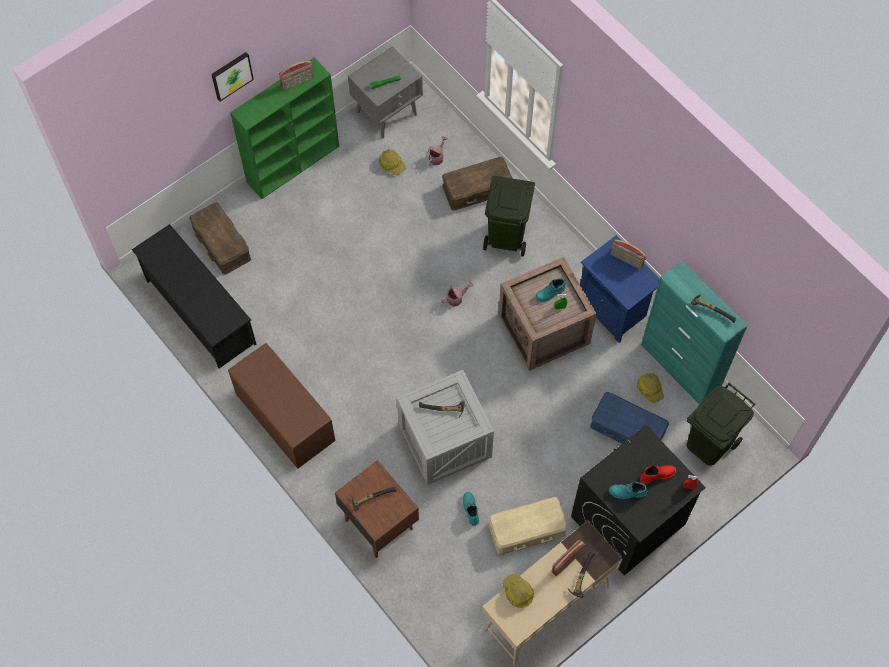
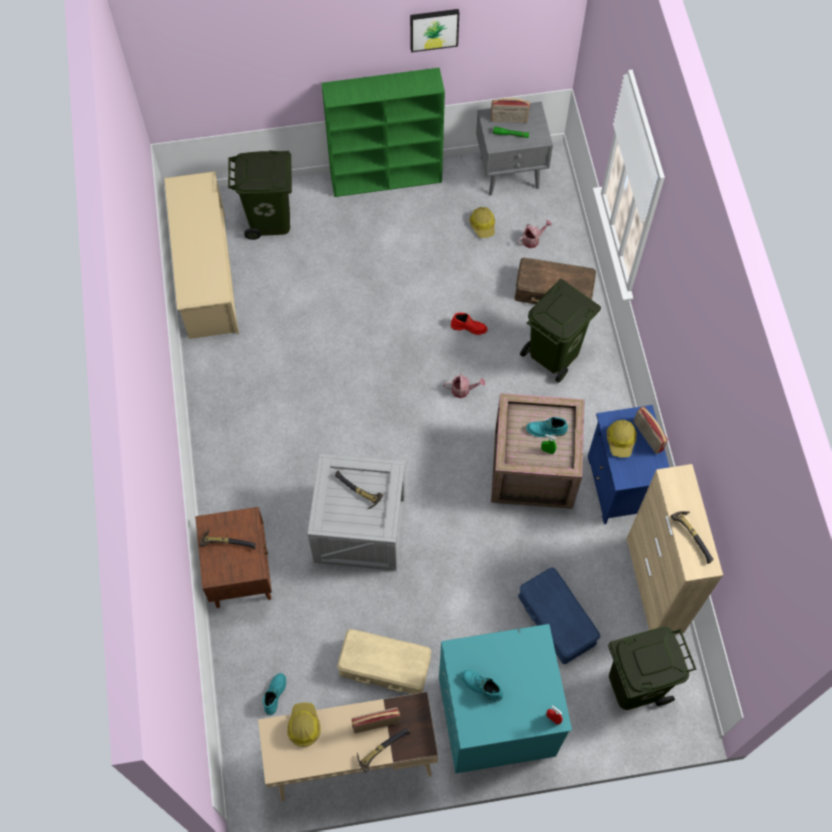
camera: 30 degrees right, 0 degrees up
(200, 311) = (207, 275): black shoe rack -> beige shoe rack
(222, 243) = (270, 220): brown storage box -> green trash can
(231, 75) = (330, 39): picture -> picture (434, 28)
(283, 417) = (219, 418): brown bench -> none
(297, 82) = (406, 84): radio -> radio (509, 120)
(470, 509) = (340, 612): turquoise boot -> turquoise boot (274, 694)
(627, 521) = (495, 717): black washing machine -> turquoise washing machine
(650, 389) = (607, 590): hard hat -> hard hat (621, 440)
(657, 475) = (526, 685): red boot -> red boot (469, 327)
(680, 367) = (654, 585): turquoise cabinet -> beige cabinet

